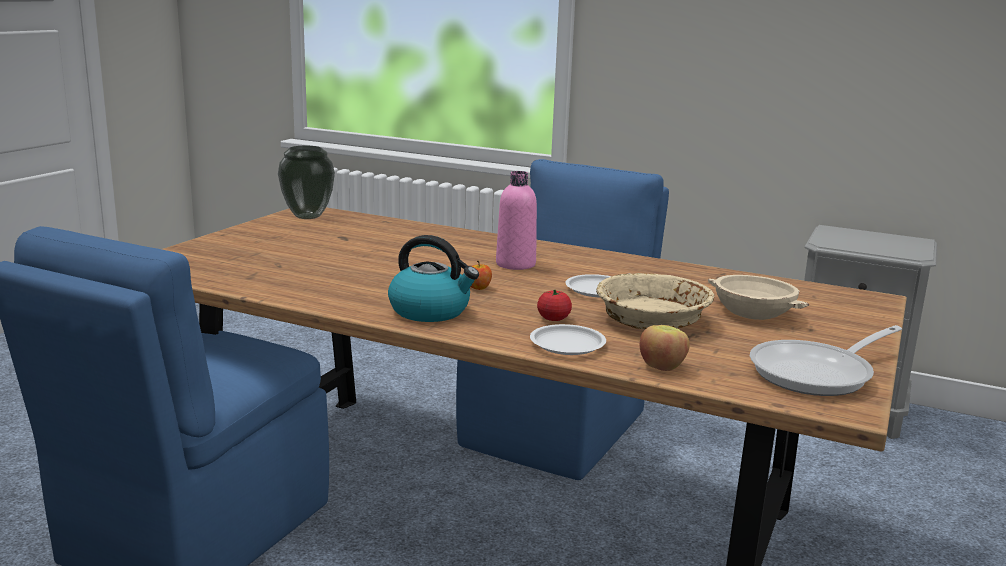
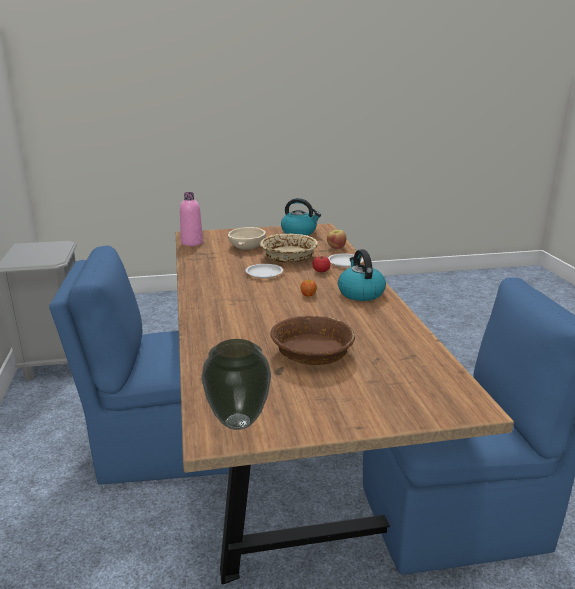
camera: 125 degrees left, 5 degrees up
(343, 252) = (312, 353): none -> brown bowl
(515, 264) = (250, 299): pink bottle -> pink bottle (192, 243)
(818, 373) = (299, 232): frying pan -> kettle

